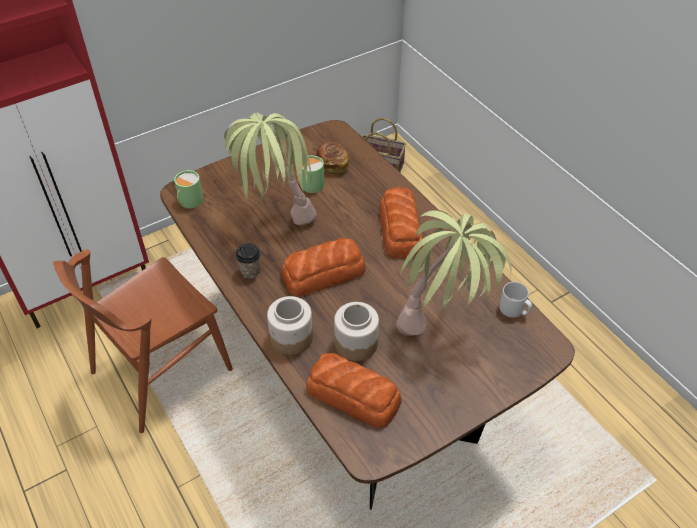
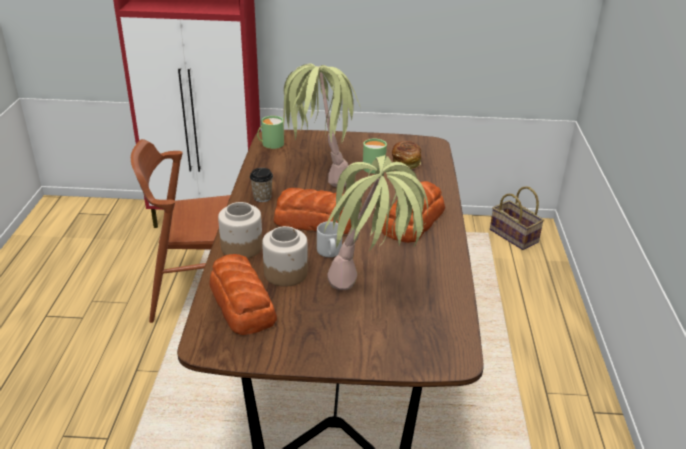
camera: 35 degrees right, 15 degrees down
(514, 310) = (453, 316): grey mug -> grey mug (329, 252)

